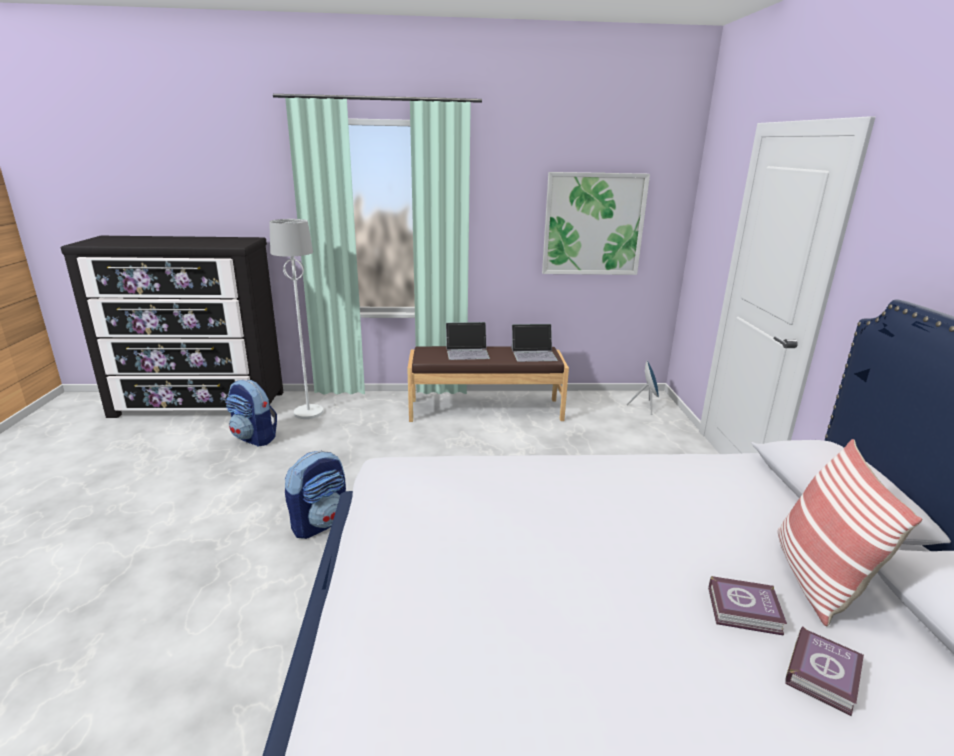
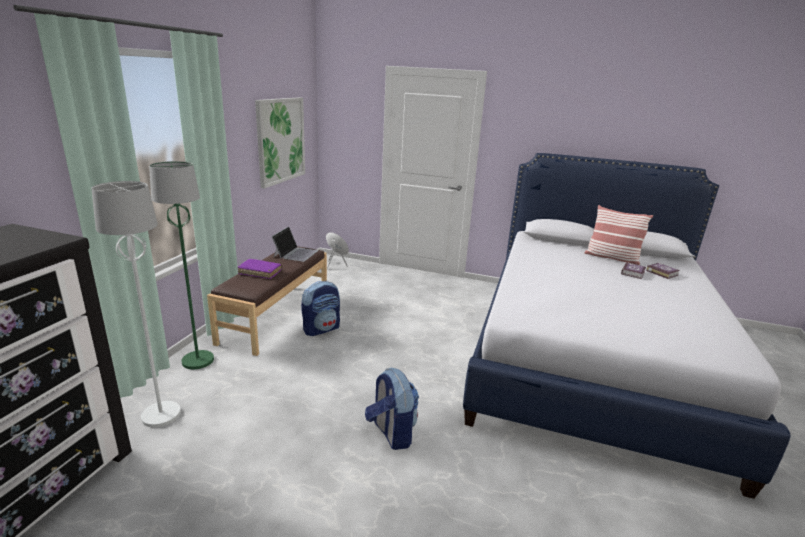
camera: 70 degrees left, 0 degrees up
(255, 438) = (182, 465): backpack -> backpack (321, 329)
(384, 401) = (197, 360): none -> green floor lamp
(467, 352) = (260, 272): laptop -> purple book

